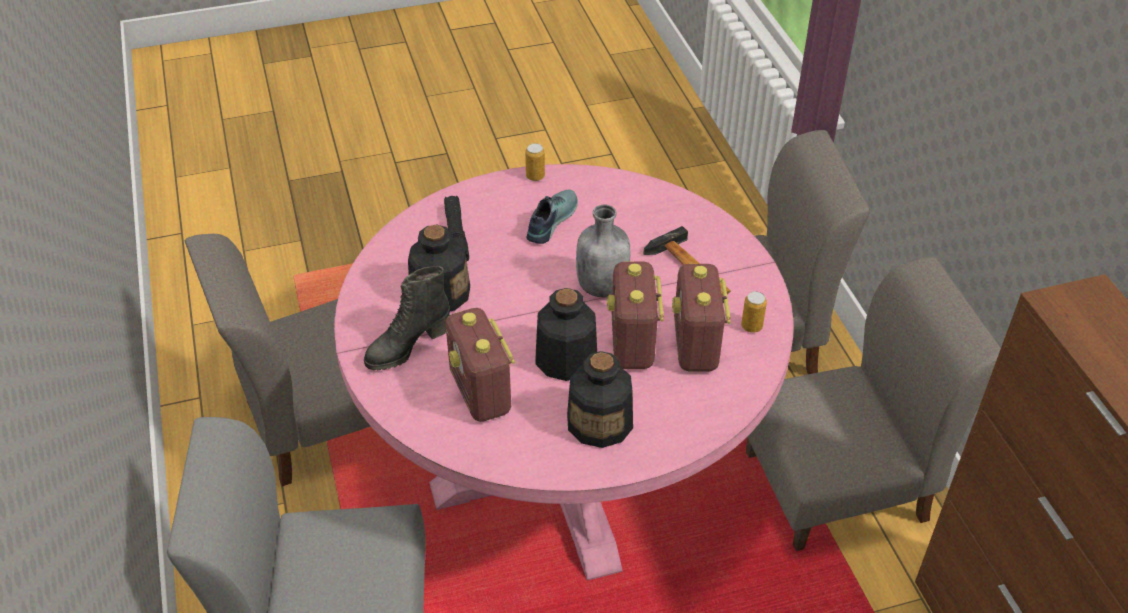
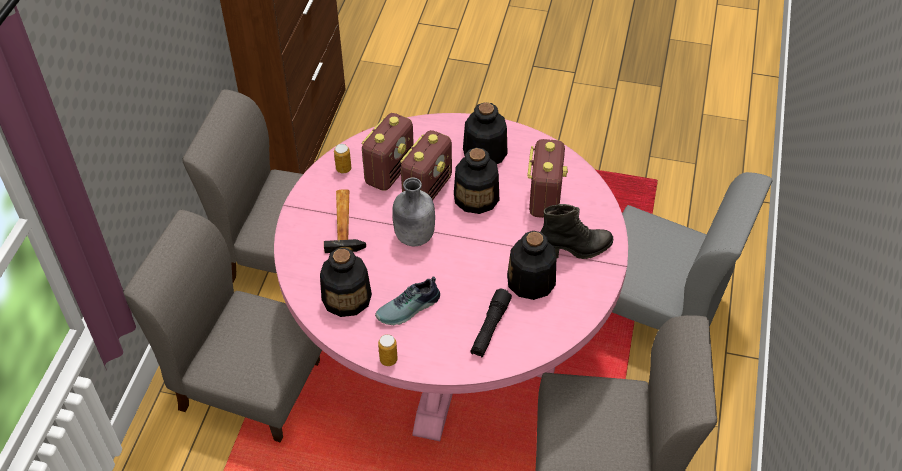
camera: 150 degrees left, 5 degrees up
(620, 207) = (347, 297): none -> bottle

